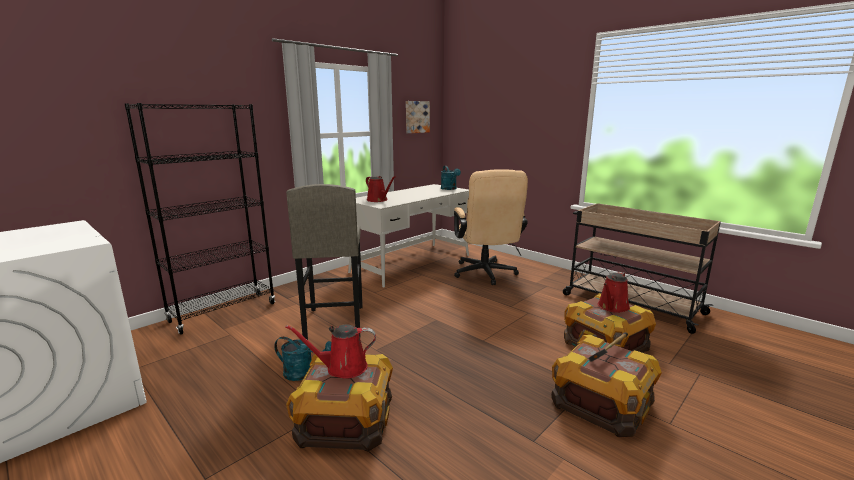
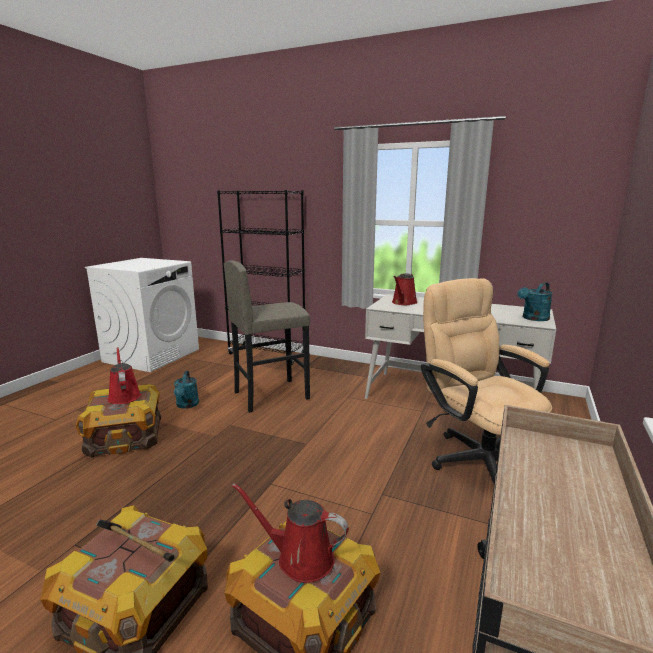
camera: 70 degrees right, 0 degrees up
(416, 117) = (550, 205): picture -> none
(485, 275) = (476, 457): beige office chair -> beige office chair turned 90 degrees clockwise

